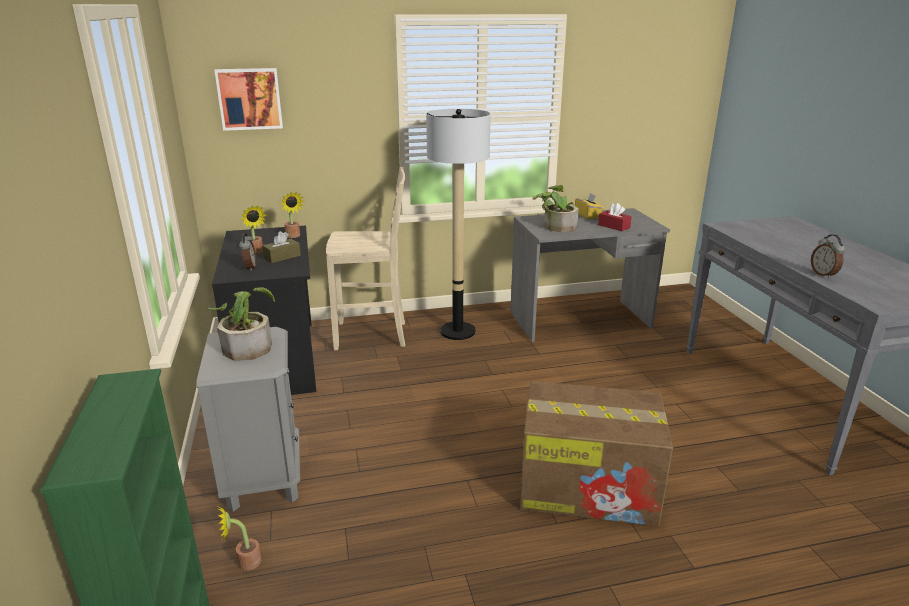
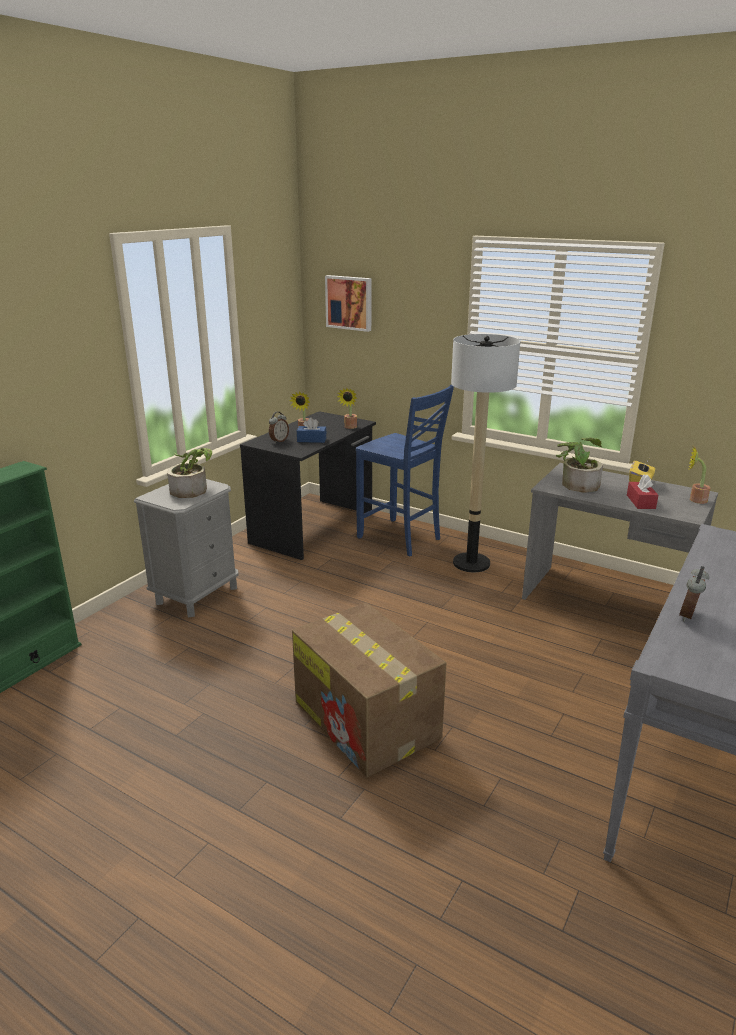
camera: 45 degrees right, 0 degrees up
(244, 563) = (122, 633): potted plant -> potted plant (694, 499)
(282, 257) = (311, 440): brown tissue box -> blue tissue box
(372, 336) = (400, 538): beige chair -> blue chair

